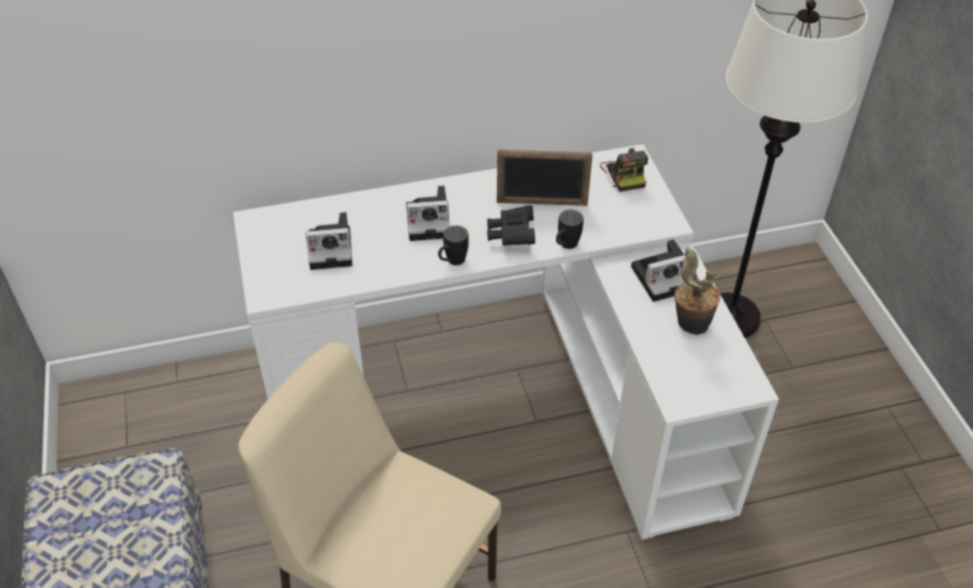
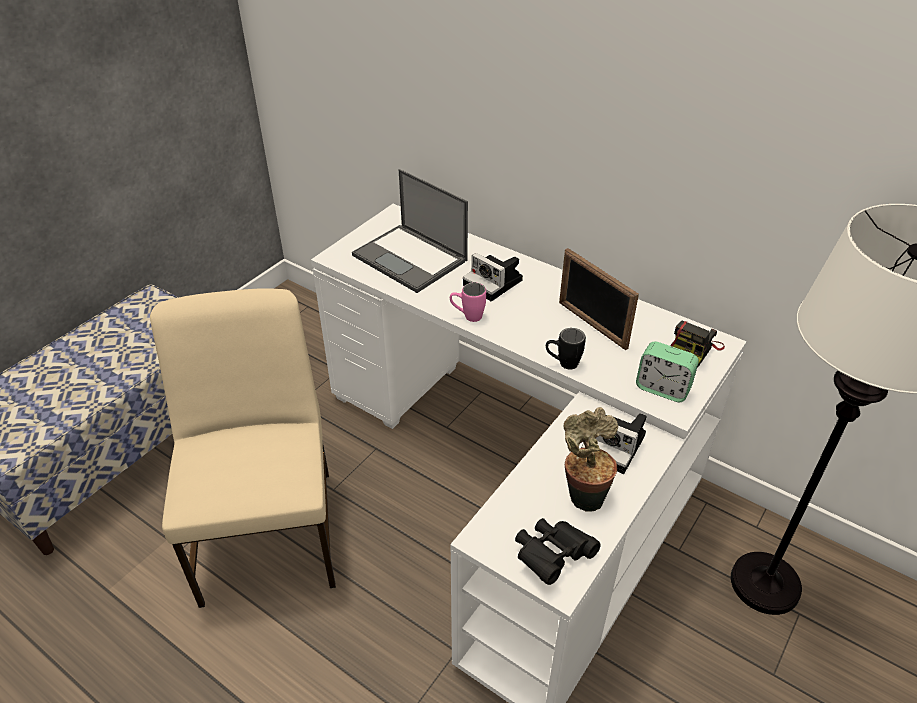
camera: 50 degrees right, 5 degrees down
(333, 249) = (411, 258): camera -> laptop
(452, 262) = (467, 316): black mug -> pink mug
(511, 235) = (535, 329): black binoculars -> black binoculars (552, 556)
(644, 215) = (662, 388): none -> alarm clock

